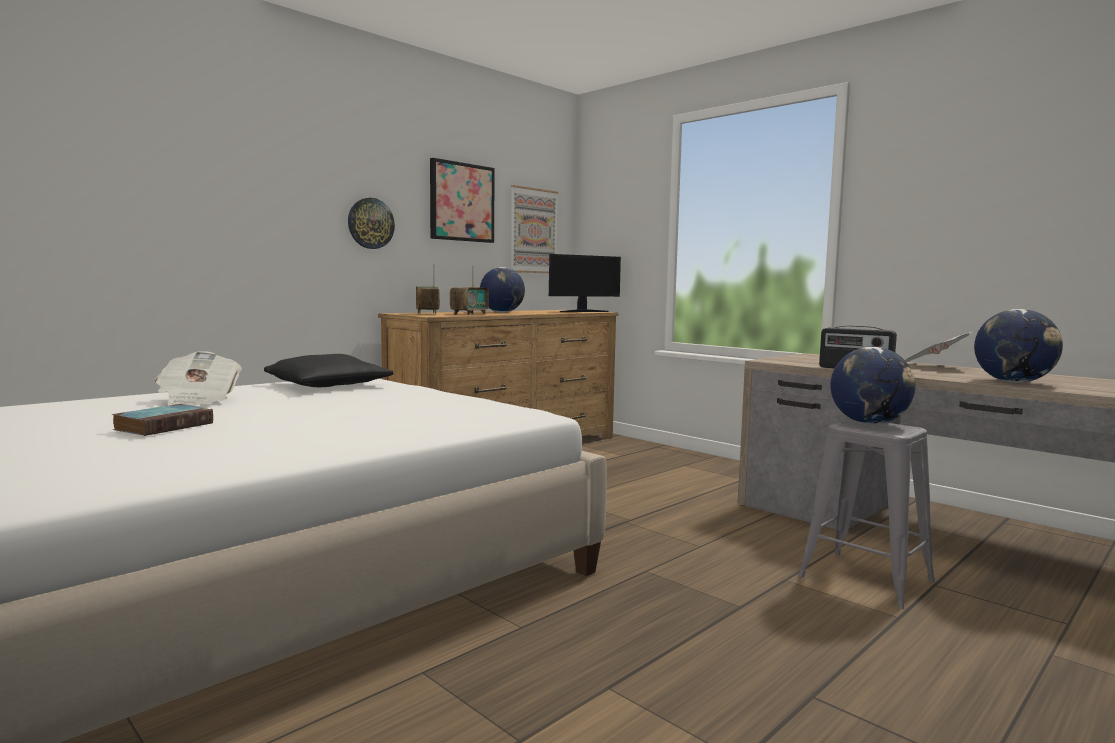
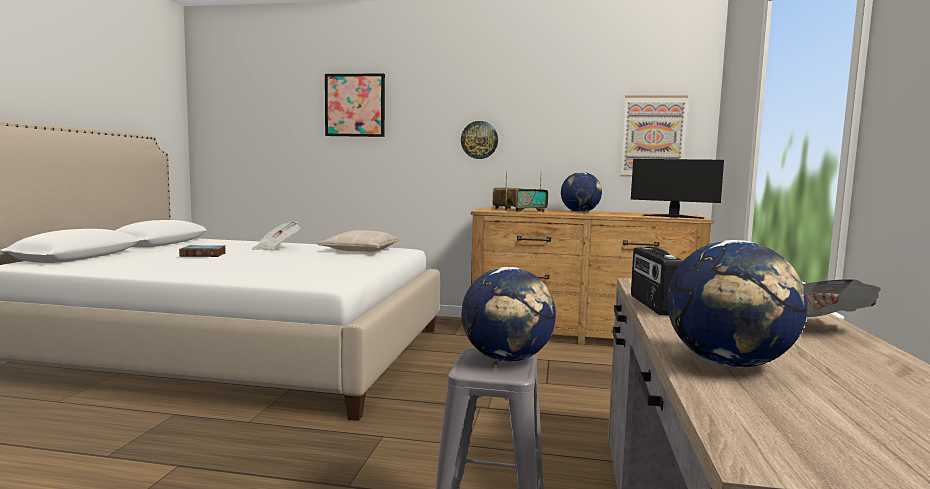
camera: 55 degrees right, 0 degrees up
(328, 385) = (360, 251): black pillow -> beige pillow
(461, 202) = (566, 116): picture -> picture (355, 105)

